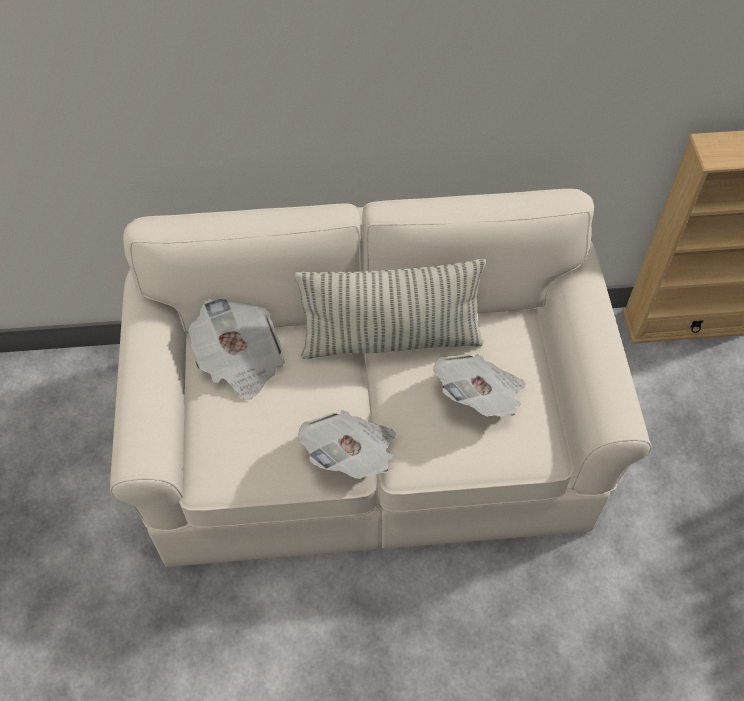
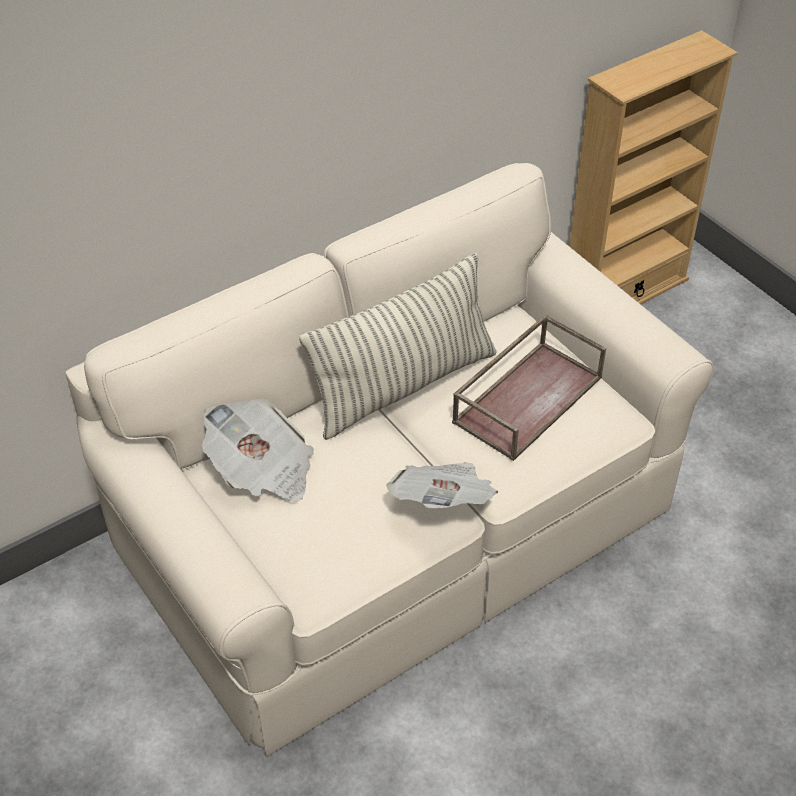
camera: 30 degrees left, 10 degrees down
(480, 397) = (527, 398): newspaper -> brown tray

